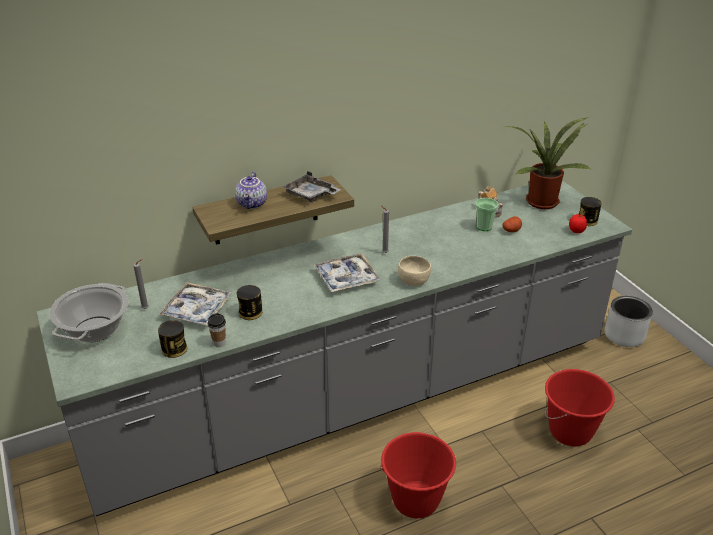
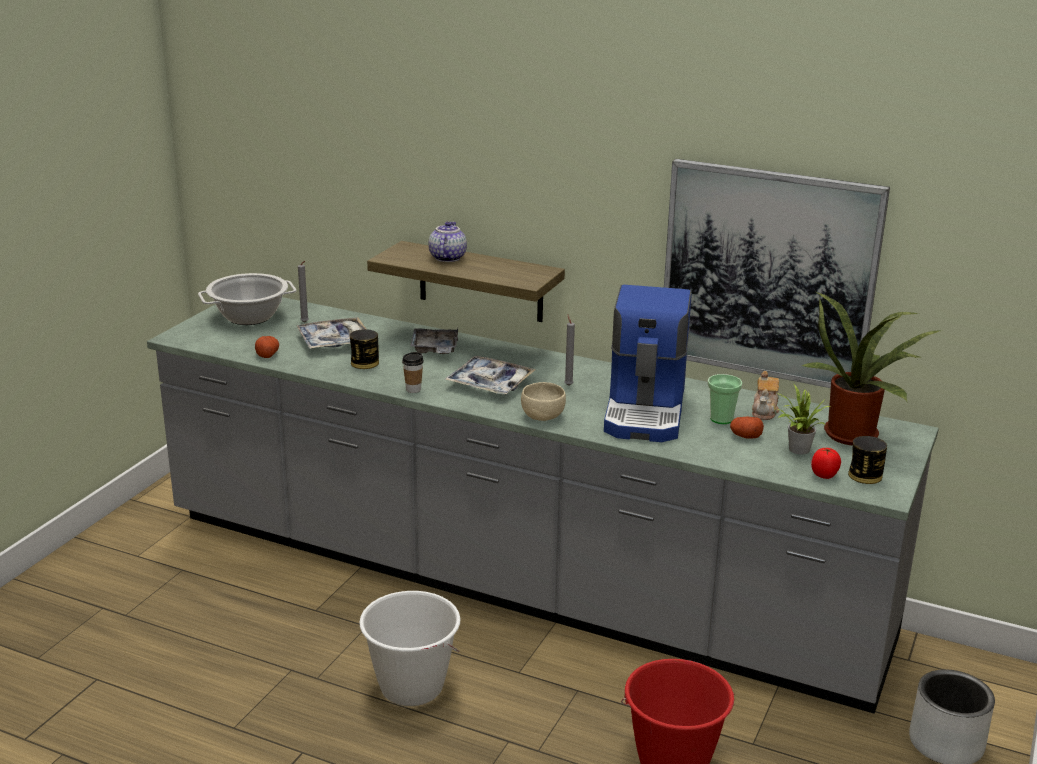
camera: 50 degrees right, 10 degrees down
(174, 349) = (267, 354): can -> potato
(219, 343) = (301, 367): cup -> cup (413, 389)
(252, 204) = (446, 258): teapot -> teapot turned 135 degrees clockwise
(311, 195) = (507, 272): grey tray -> grey tray (435, 350)
(415, 500) = (411, 687): red bucket -> white bucket
(448, 244) = (646, 411): none -> coffee machine
(466, 126) = (768, 274): none -> picture
(542, 224) = (796, 450): none -> potted plant

